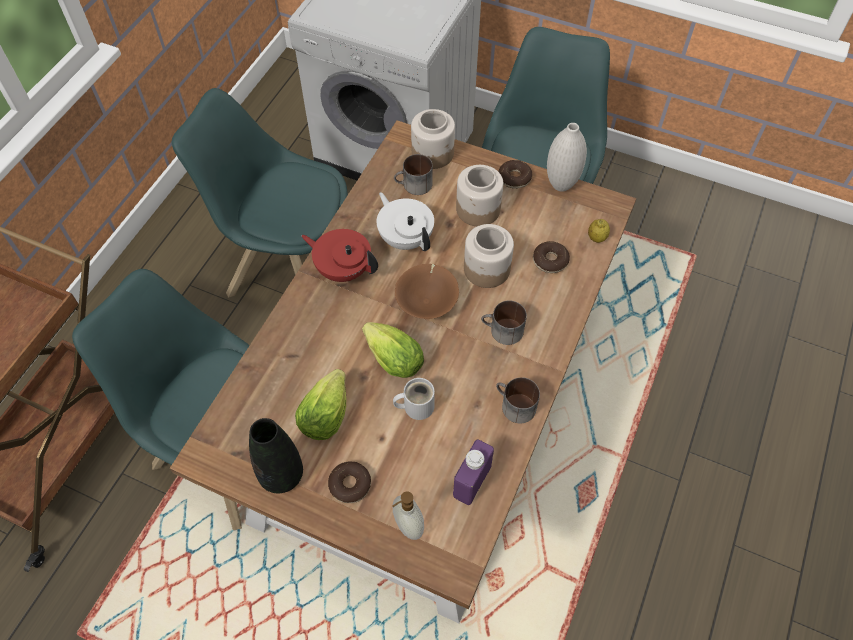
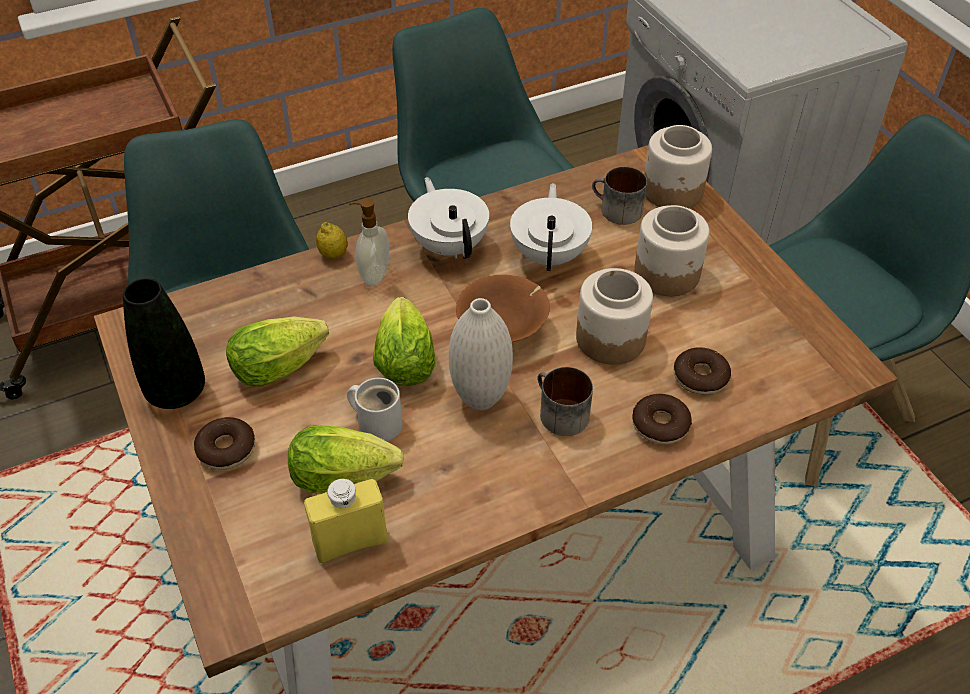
camera: 40 degrees right, 10 degrees down
(343, 269) = (450, 245): red teapot -> white teapot
(407, 525) = (235, 533): soap dispenser -> soap dispenser (373, 274)
(434, 448) = (350, 478): none -> lettuce
(472, 482) = (350, 542): purple bottle -> yellow bottle
(514, 178) = (748, 267): donut -> donut (660, 425)
(514, 406) = (485, 499): mug -> none
(561, 185) = (803, 306): white vase -> white vase (480, 399)
(596, 238) = (791, 390): lemon -> lemon (333, 254)

